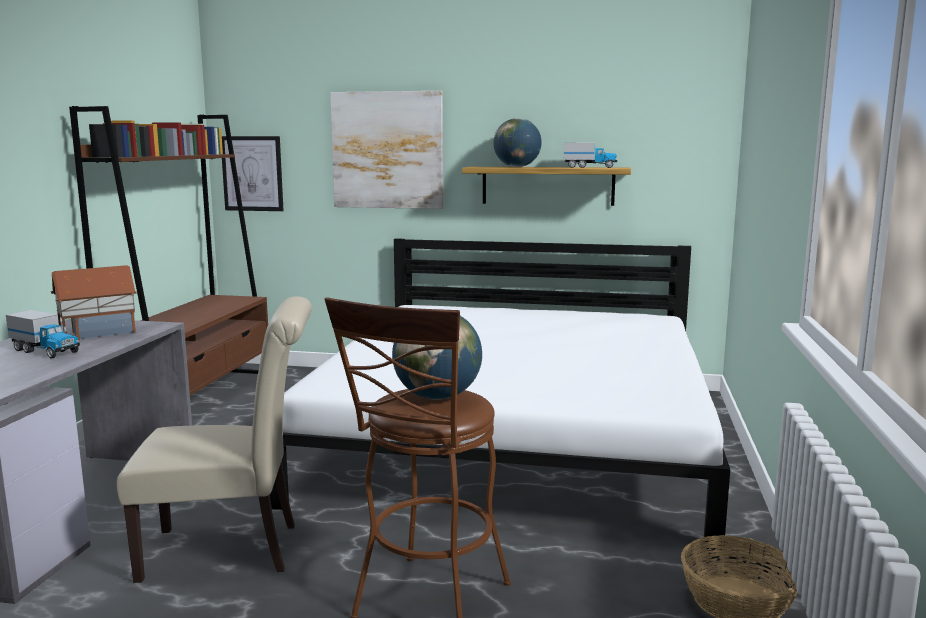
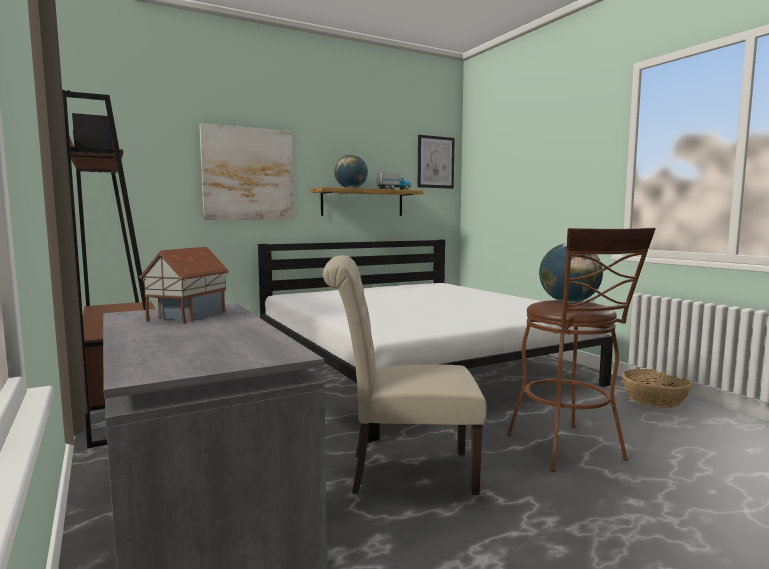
camera: 40 degrees left, 5 degrees down
(45, 351) = (198, 329): toy truck -> none
(231, 550) = (402, 472): beige chair -> beige chair turned 135 degrees counterclockwise
(252, 173) = (118, 190): picture -> picture (435, 162)

